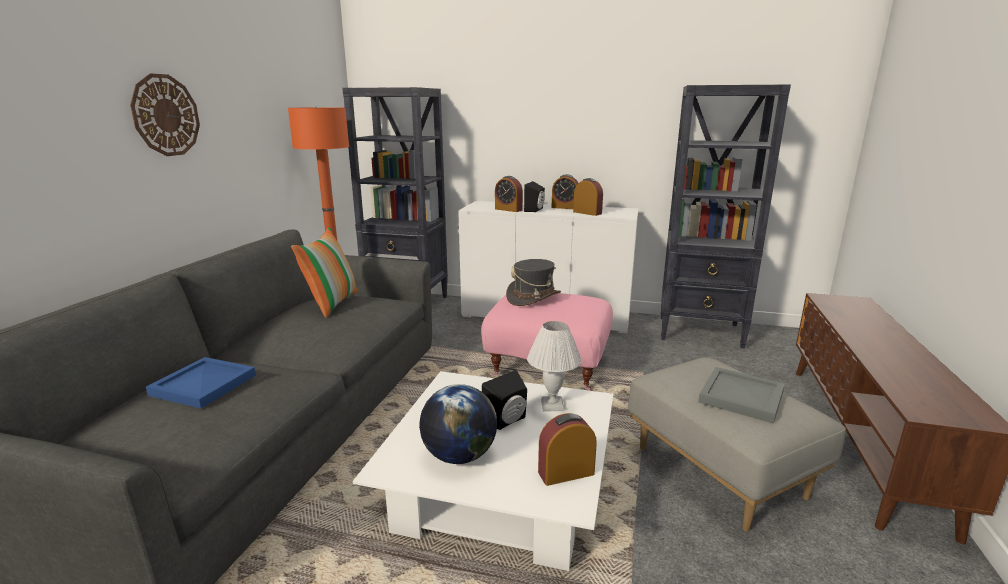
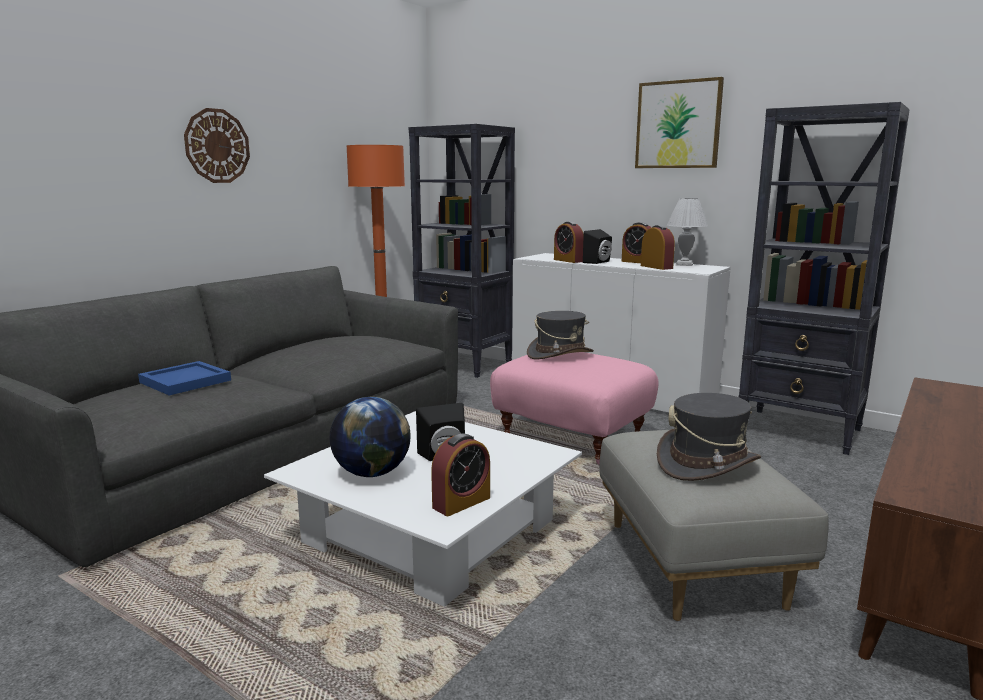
camera: 20 degrees right, 5 degrees down
(331, 303) = (347, 338): pillow -> none
(551, 405) = (502, 451): white table lamp -> white table lamp (683, 264)
(566, 473) = (461, 502): alarm clock -> alarm clock turned 135 degrees clockwise
(591, 91) = (678, 125): none -> picture
(742, 398) = (707, 464): grey tray -> grey hat

